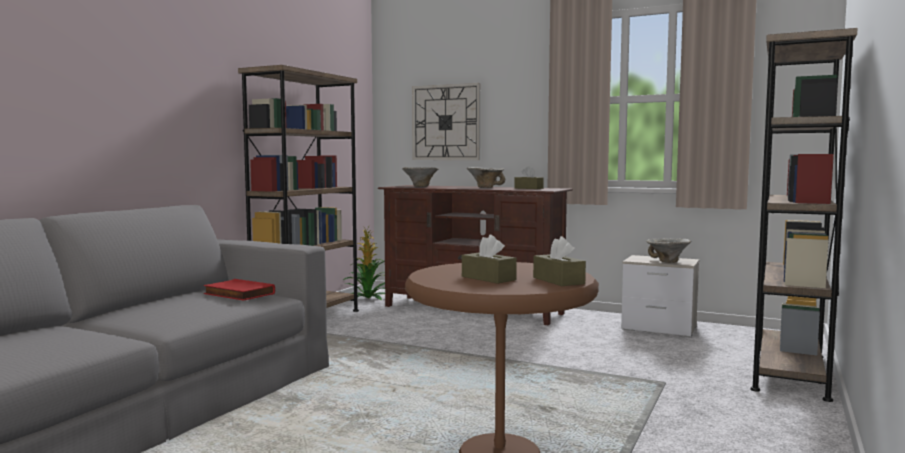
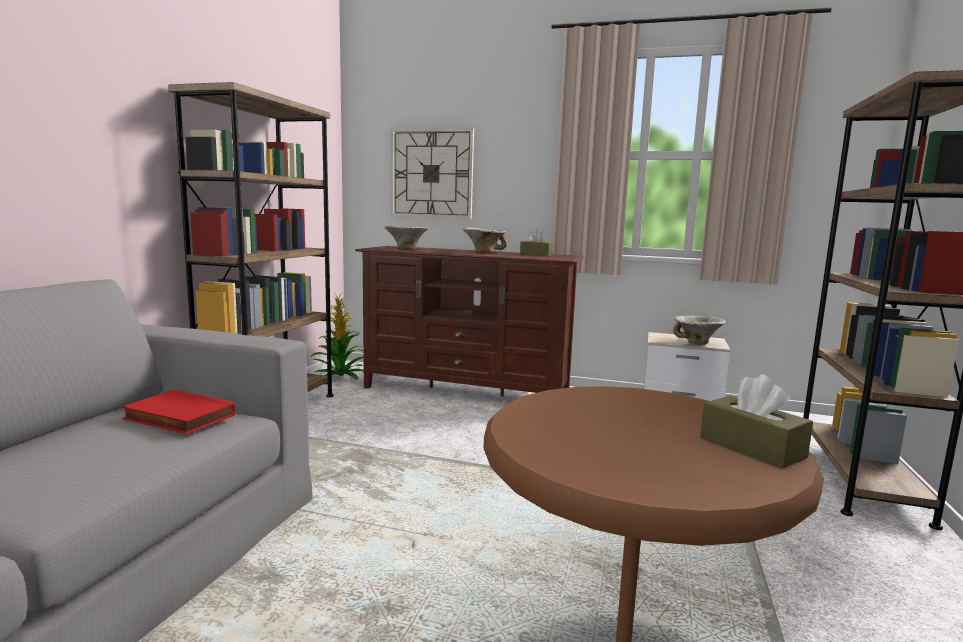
camera: 10 degrees left, 5 degrees up
(488, 278) = (633, 443): brown tissue box -> none

